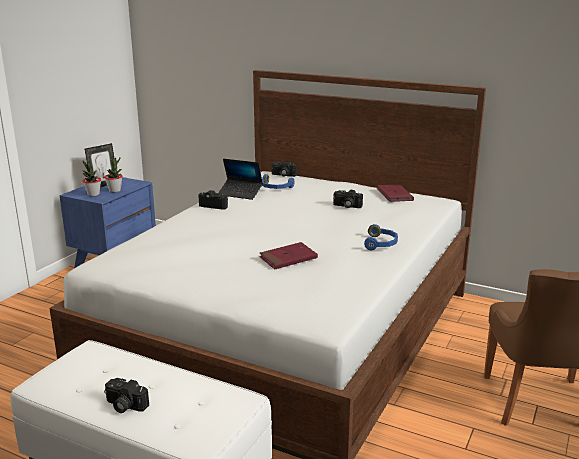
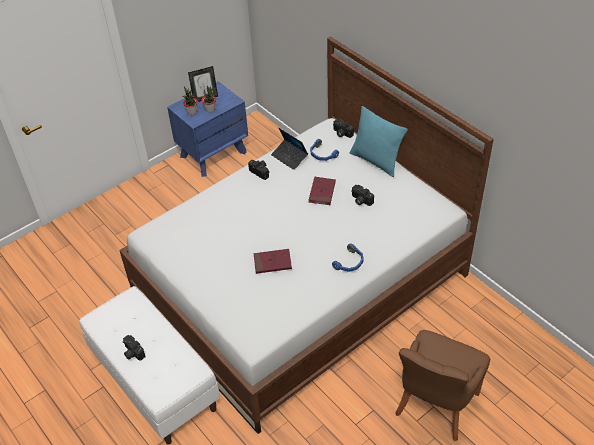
camera: 25 degrees right, 25 degrees up
(336, 184) = (375, 161): none -> turquoise pillow
(394, 195) = (412, 192): red book -> red book (322, 192)

